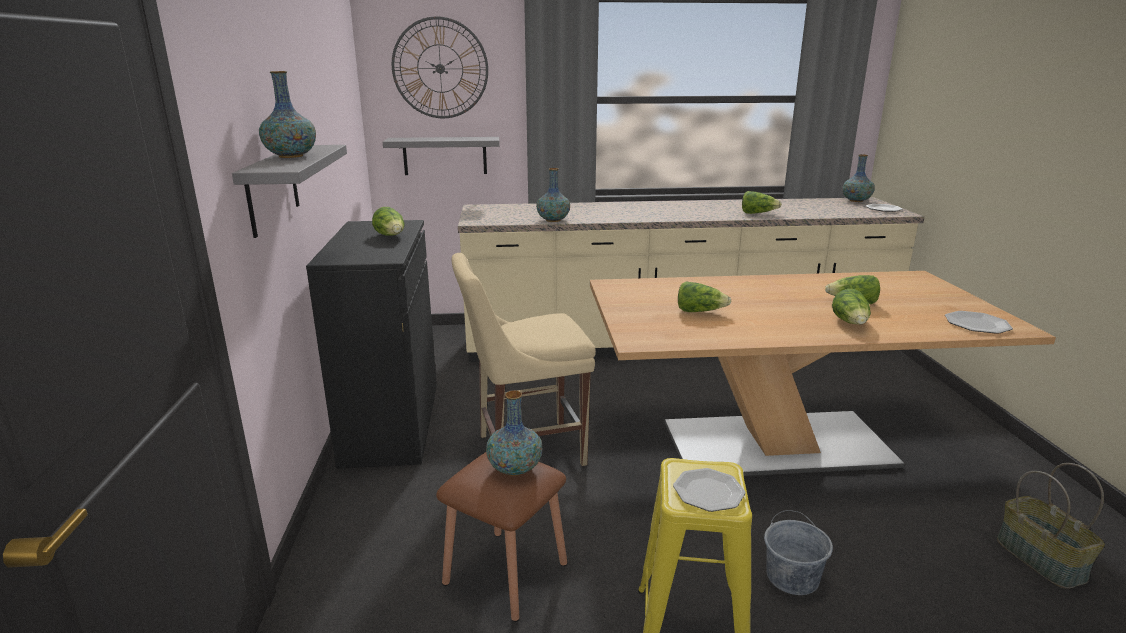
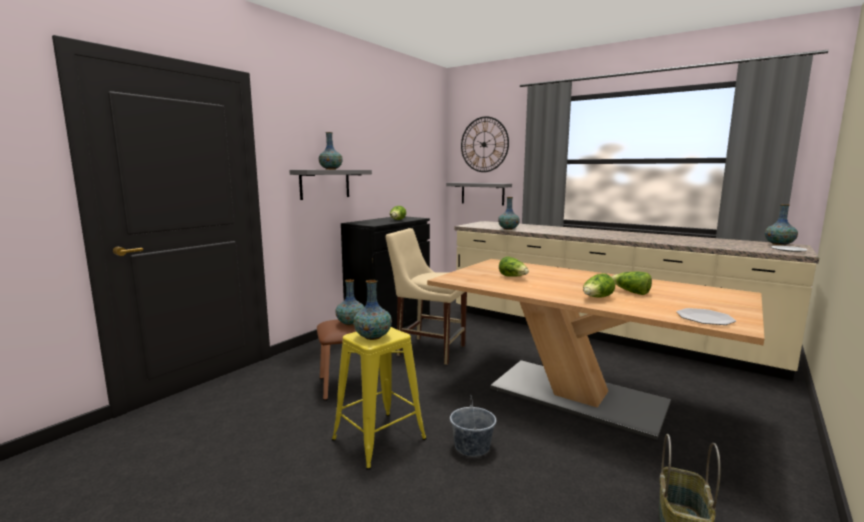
camera: 40 degrees right, 10 degrees down
(709, 492) = (373, 337): plate -> vase
(758, 213) = (657, 240): lettuce -> none

